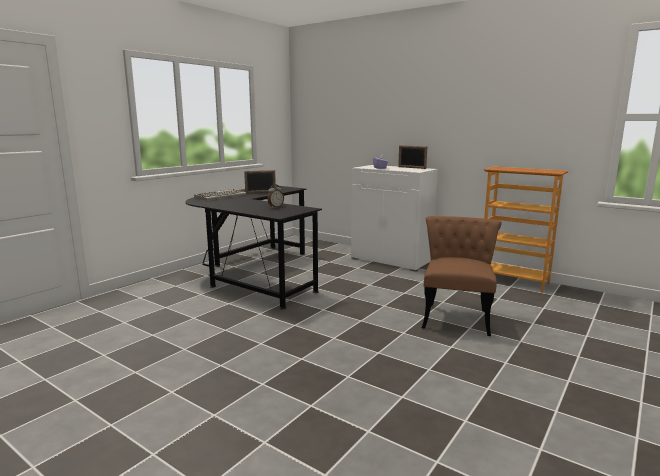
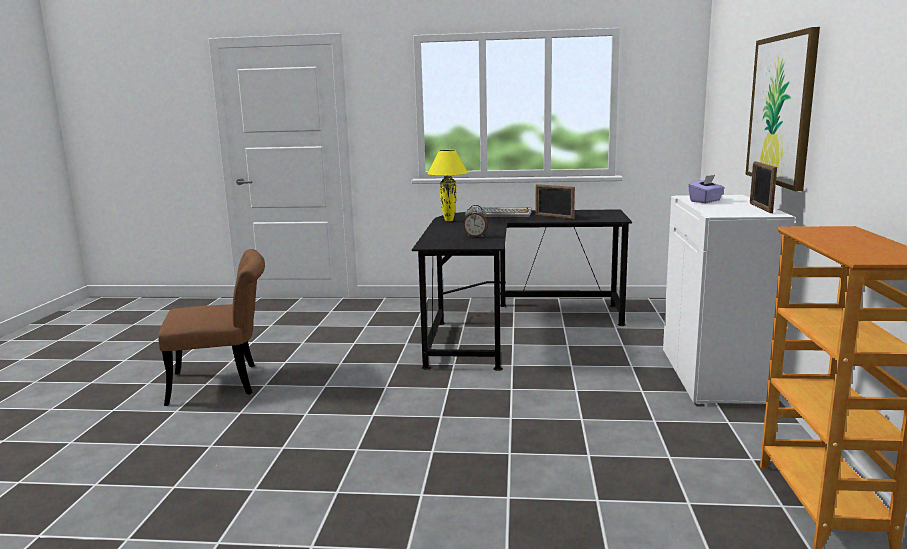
camera: 60 degrees right, 0 degrees up
(210, 203) = (449, 220): none -> yellow table lamp
(403, 119) = (781, 110): none -> picture
(456, 316) = (543, 477): brown chair -> brown chair (225, 382)

